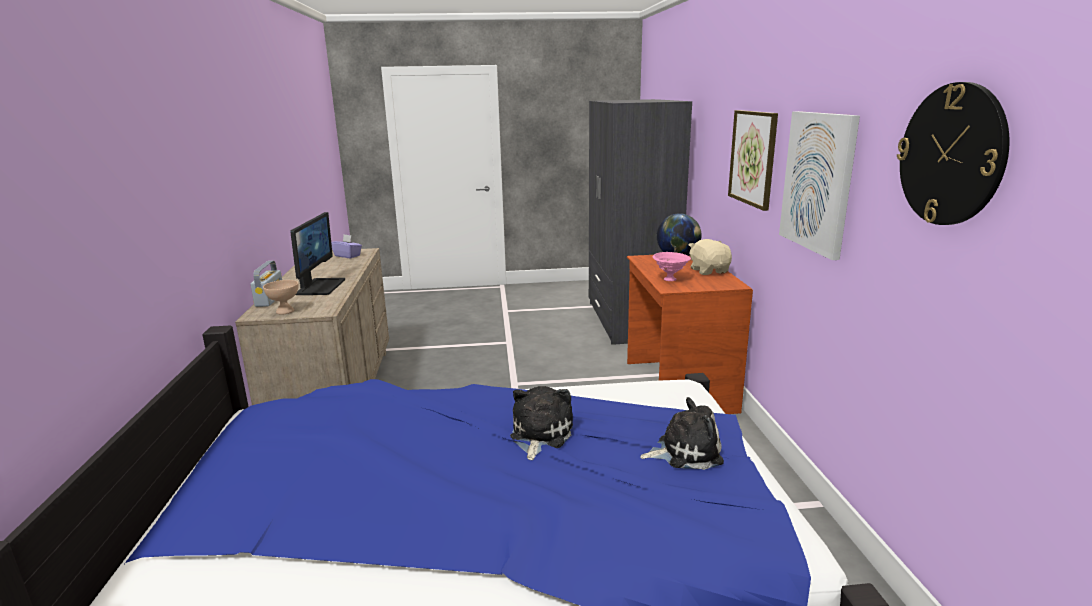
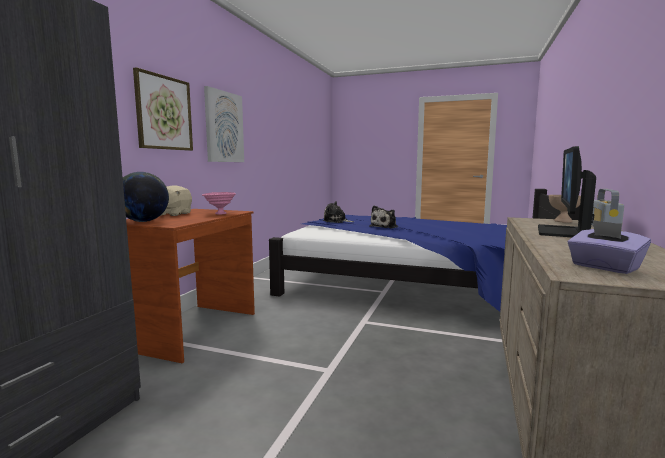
camera: 155 degrees left, 10 degrees down
(951, 155) = (267, 115): wall clock -> none

